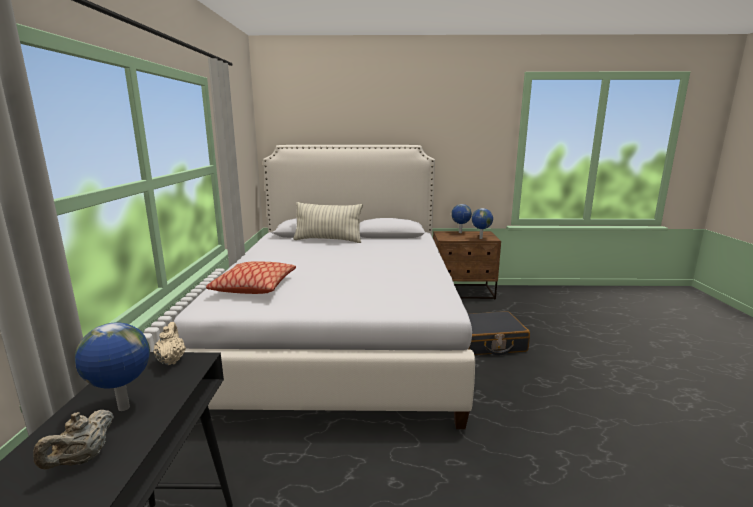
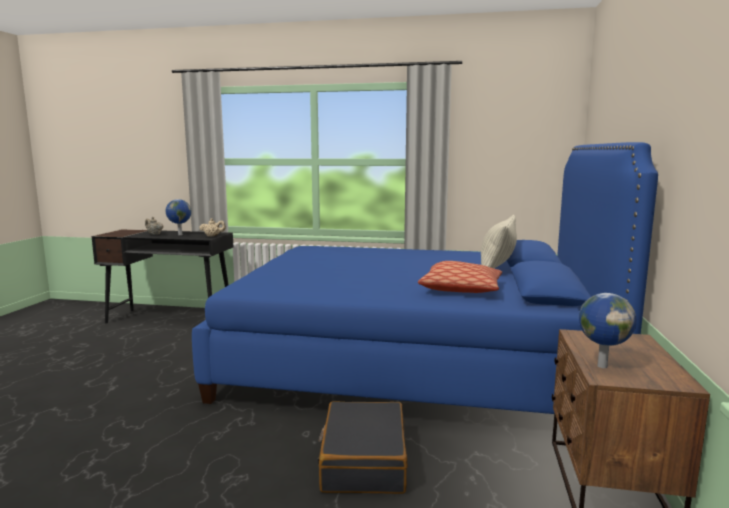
camera: 100 degrees right, 5 degrees down
(254, 287) = (334, 251): pillow -> pillow (461, 289)
(341, 335) = (412, 362): white bed -> blue bed
(460, 232) = (650, 355): globe -> none

